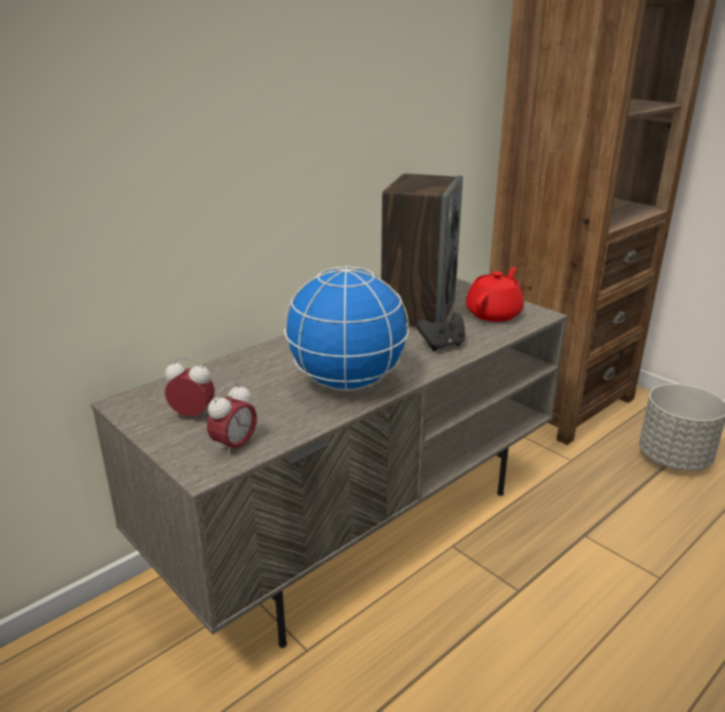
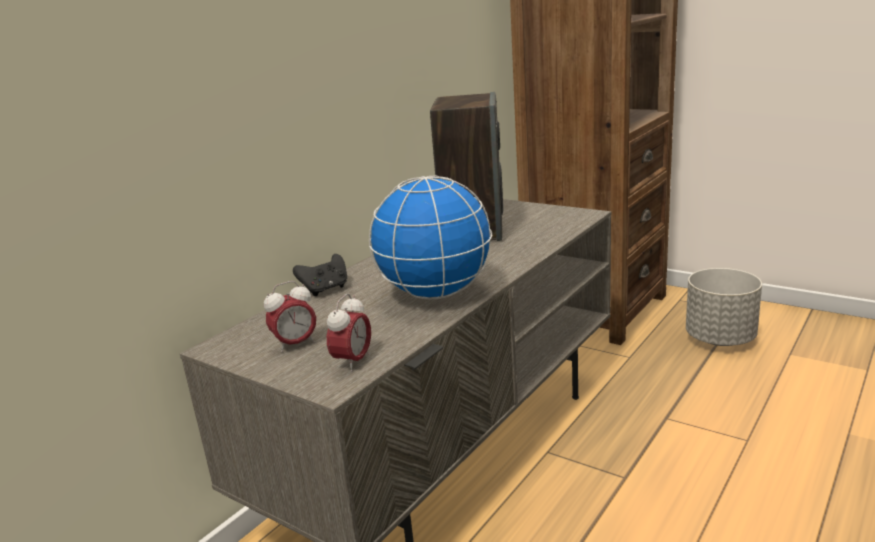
camera: 10 degrees left, 5 degrees down
(193, 415) = (295, 344): alarm clock -> alarm clock turned 150 degrees clockwise
(442, 345) = (509, 251): black game controller -> black game controller (325, 289)
(494, 314) = (544, 219): red teapot -> none

